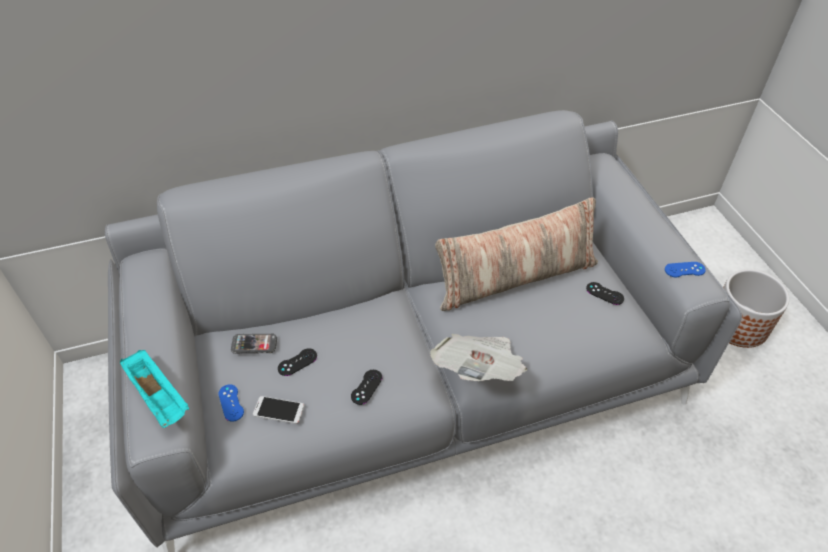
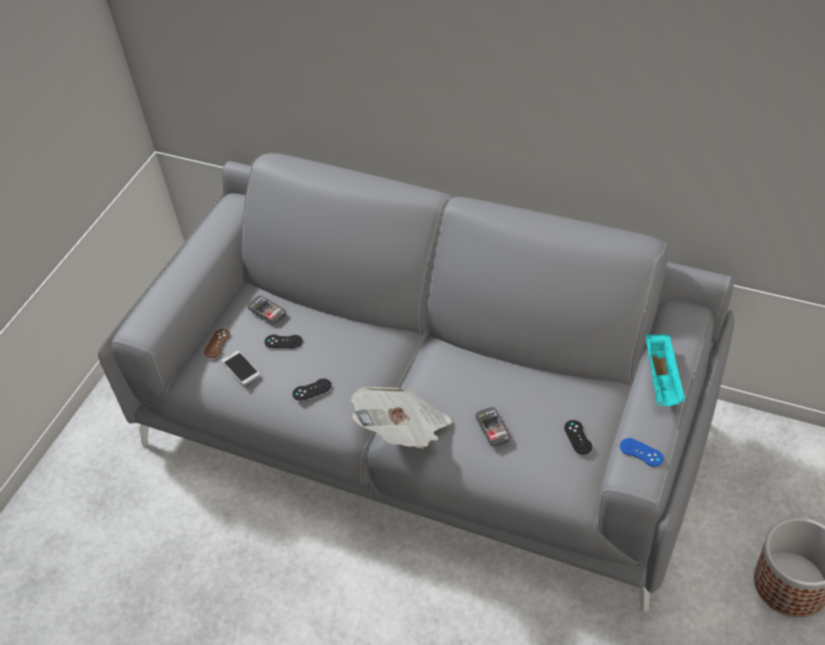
camera: 45 degrees right, 0 degrees up
(159, 397) = (161, 306): turquoise tray -> turquoise tray (662, 380)
(231, 403) = (217, 343): blue game controller -> brown game controller
(515, 278) = (514, 377): pillow -> none
(542, 324) = (493, 427): none -> phone

